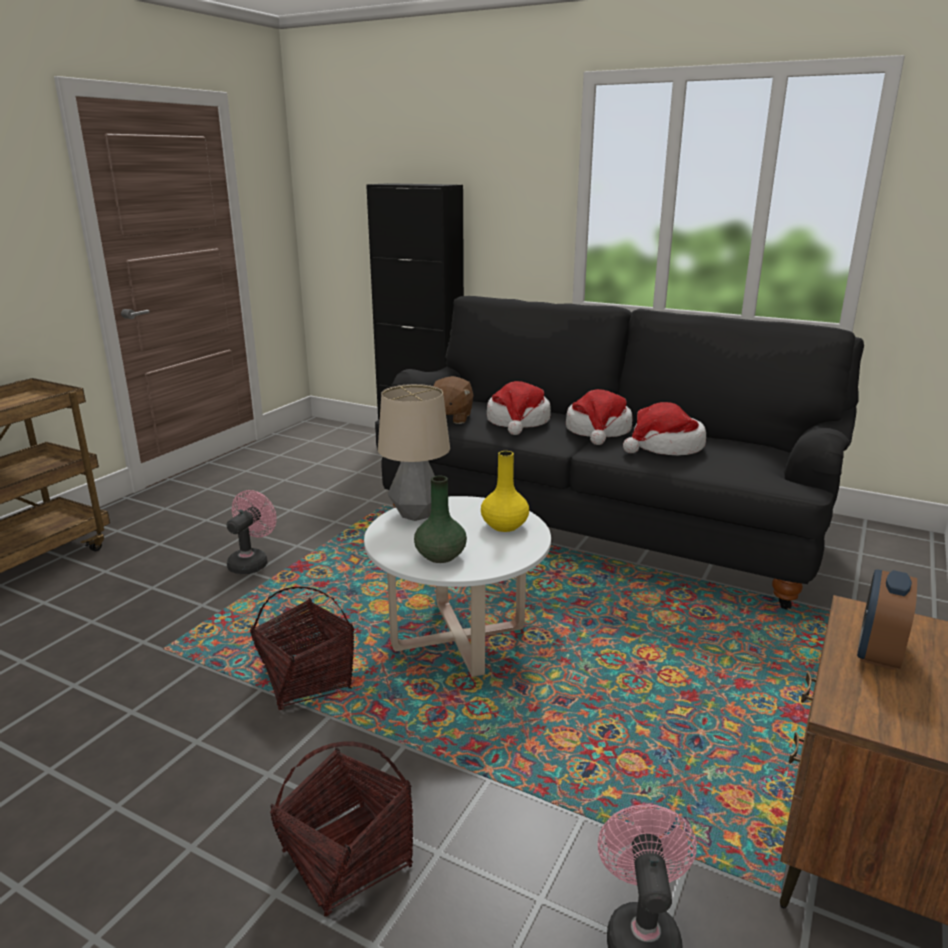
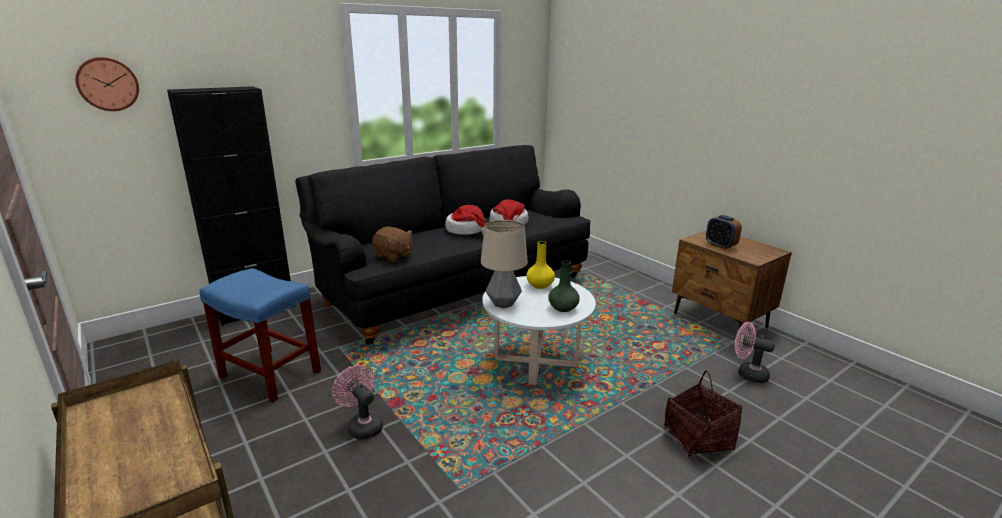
camera: 65 degrees left, 0 degrees up
(306, 680) = (543, 425): basket -> none
(313, 492) = (269, 374): none -> blue stool
(351, 175) = (107, 84): none -> wall clock
(518, 422) = (428, 242): hat -> none

